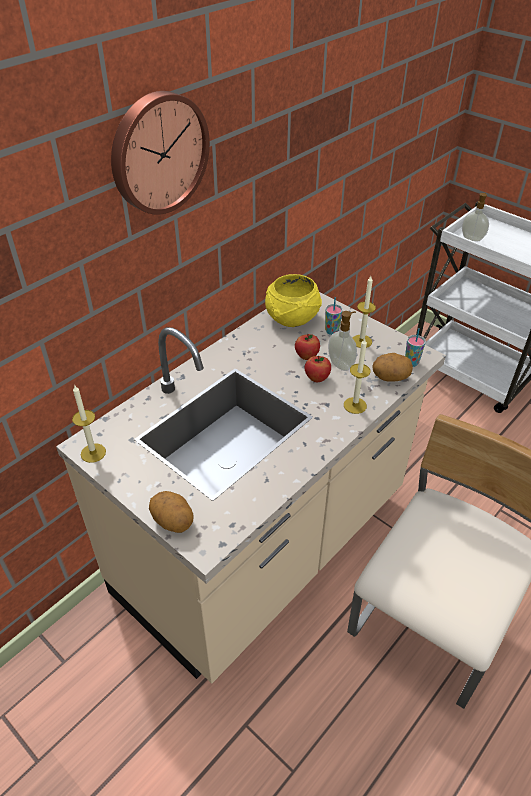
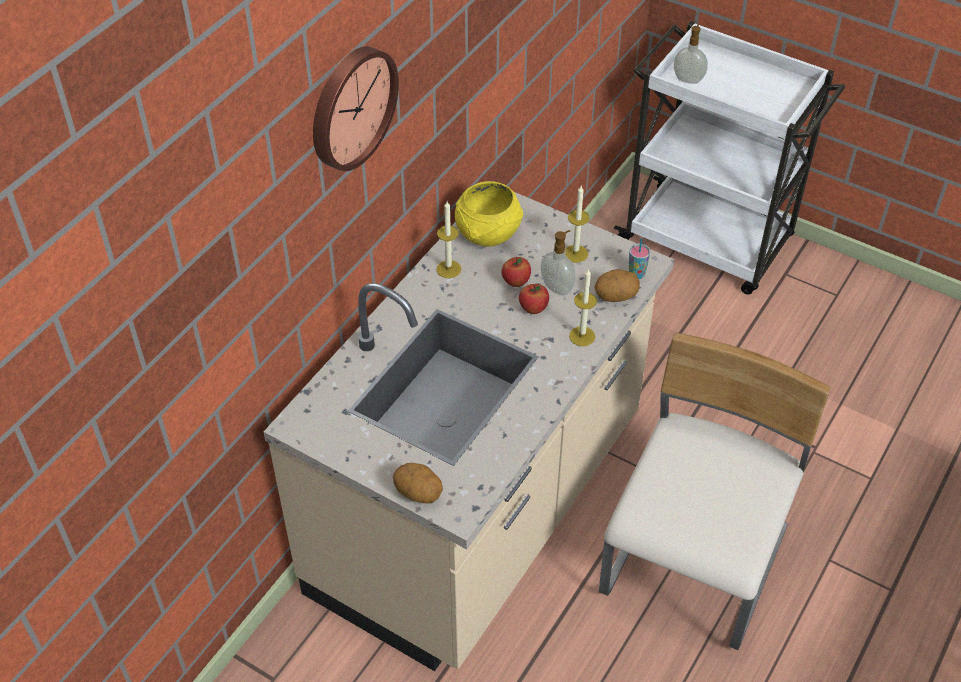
camera: 10 degrees left, 5 degrees up
(93, 453) = (308, 433): candle -> candle (448, 269)
(331, 331) = (538, 244): cup -> none

